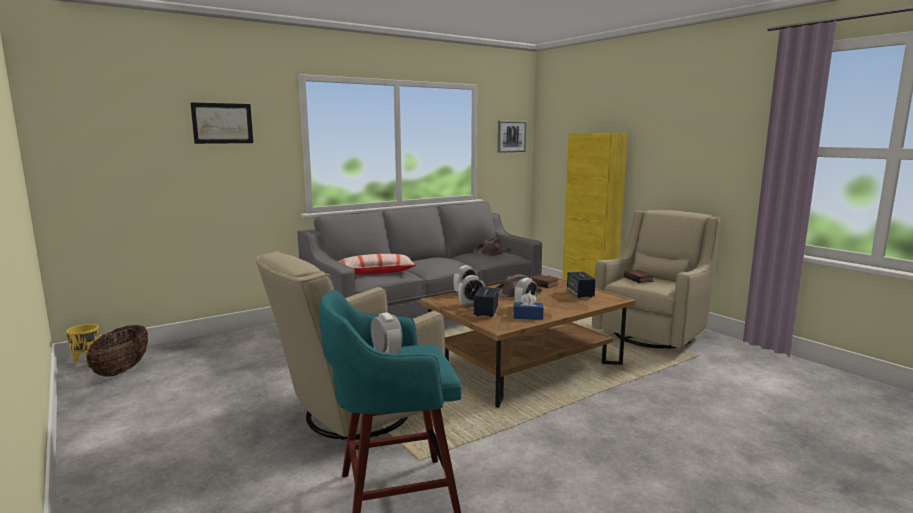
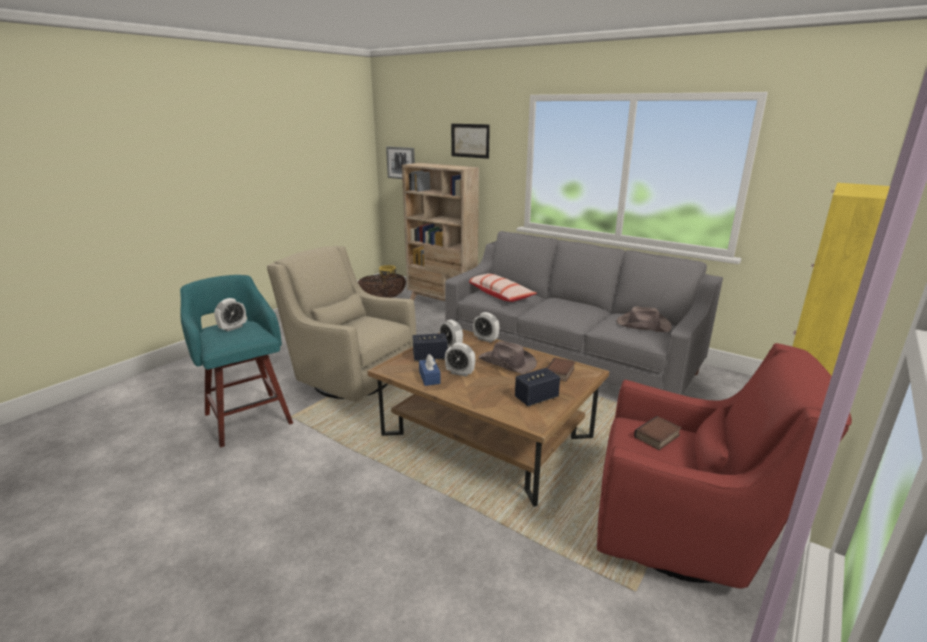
camera: 70 degrees right, 10 degrees up
(216, 341) = (442, 305): none -> beige bookcase
(511, 136) = (829, 174): picture -> picture (401, 163)
(653, 334) = (685, 535): beige armchair -> red armchair

